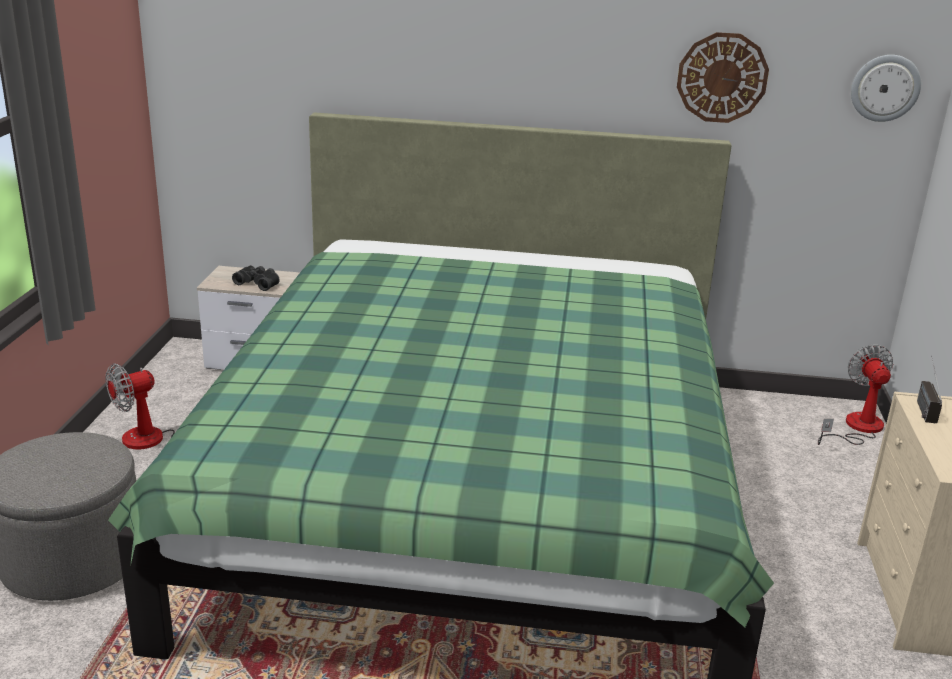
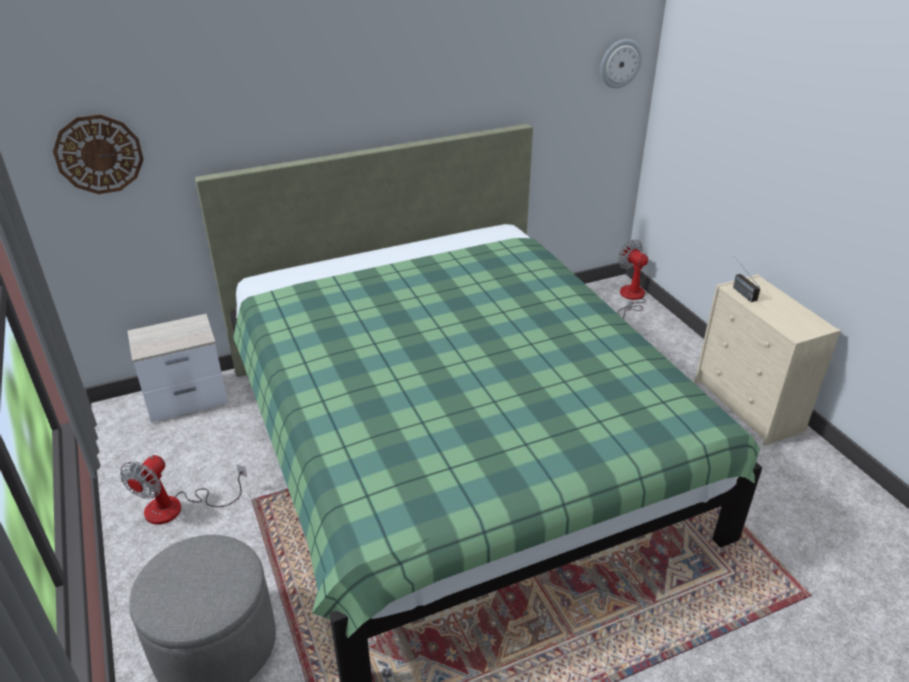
camera: 30 degrees left, 10 degrees up
(258, 283) = (182, 336): black binoculars -> none
(722, 77) = (517, 77): wall clock -> wall clock (99, 154)

